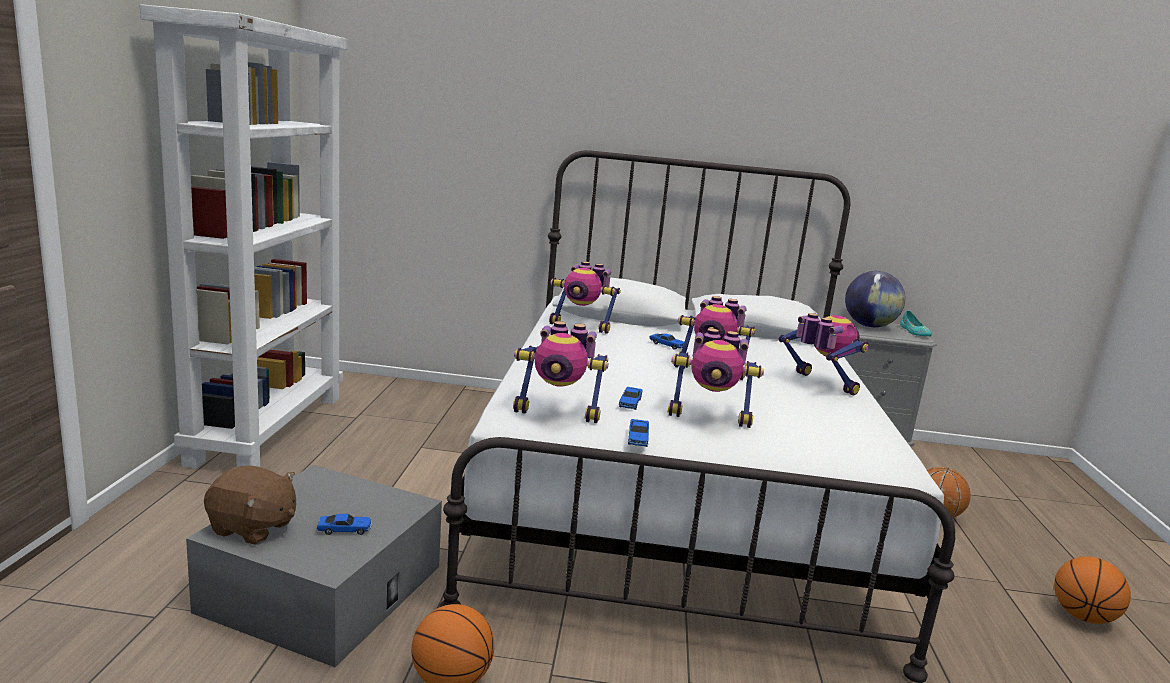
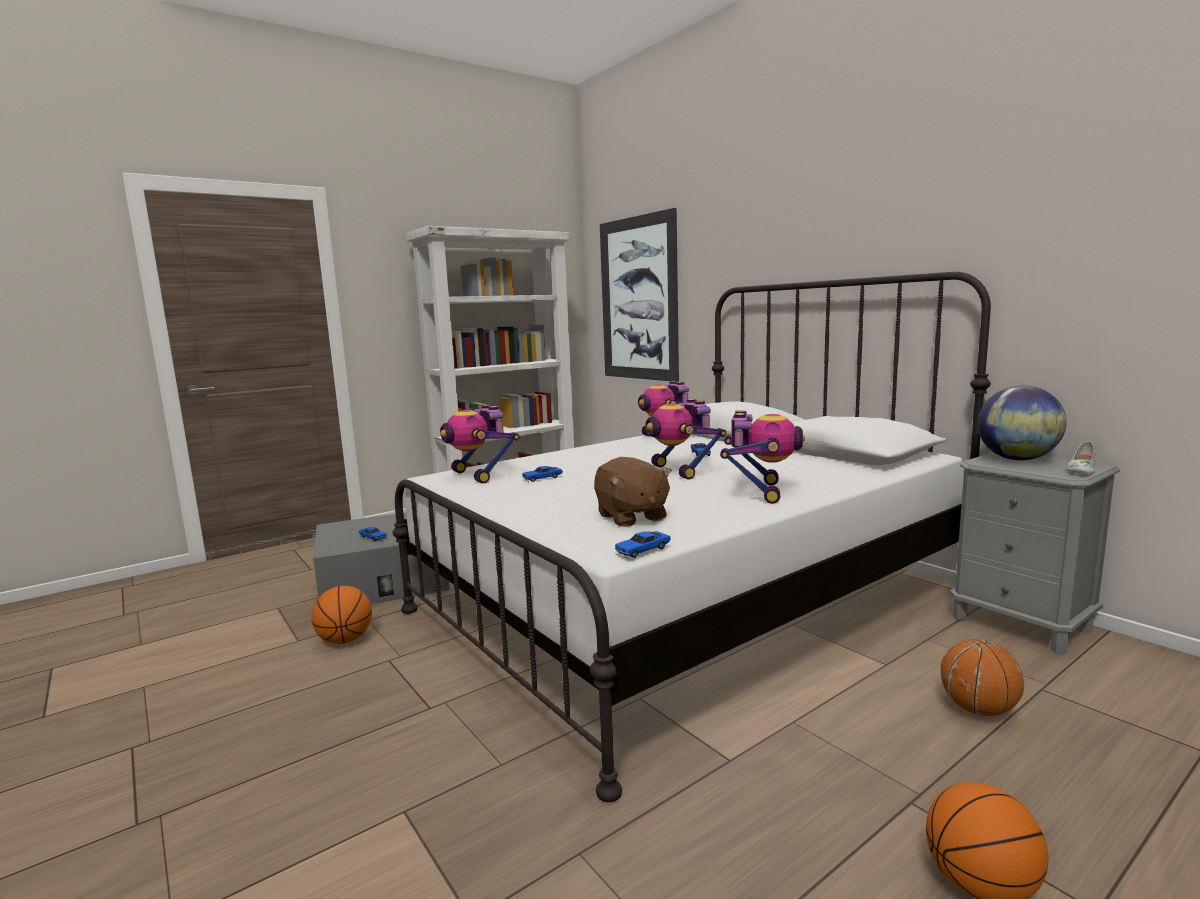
camera: 50 degrees right, 5 degrees down
(252, 528) = (344, 527): brown plush toy -> brown plush toy (631, 517)
(415, 138) = (638, 299): none -> picture
(638, 438) = (474, 493): toy car -> toy car (642, 550)
(709, 417) = (572, 493): toy robot -> none
(914, 332) = (1081, 469): turquoise shoe -> white shoe

